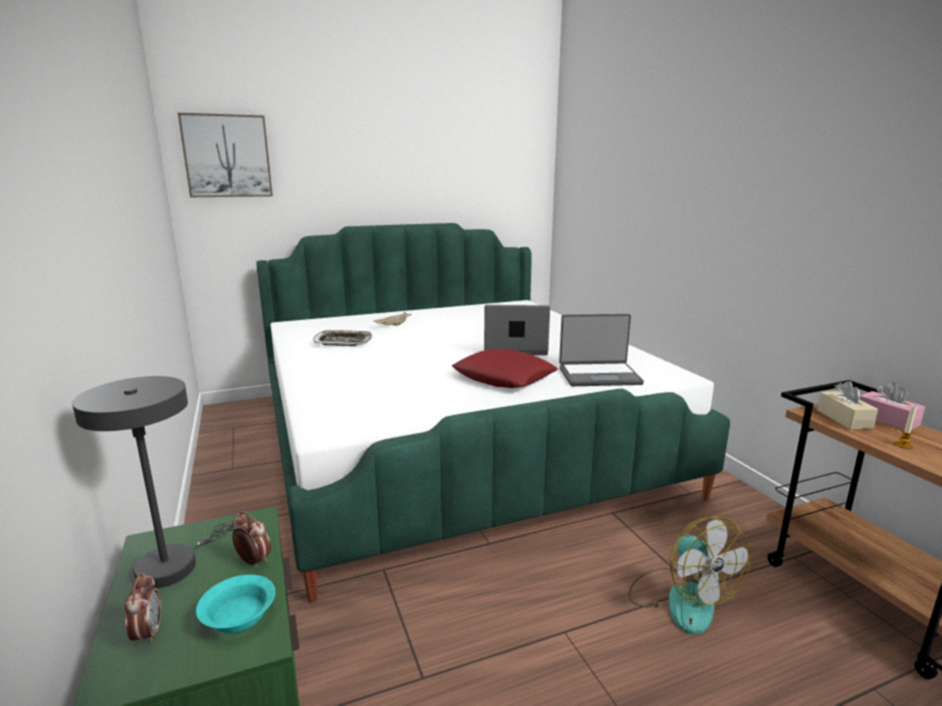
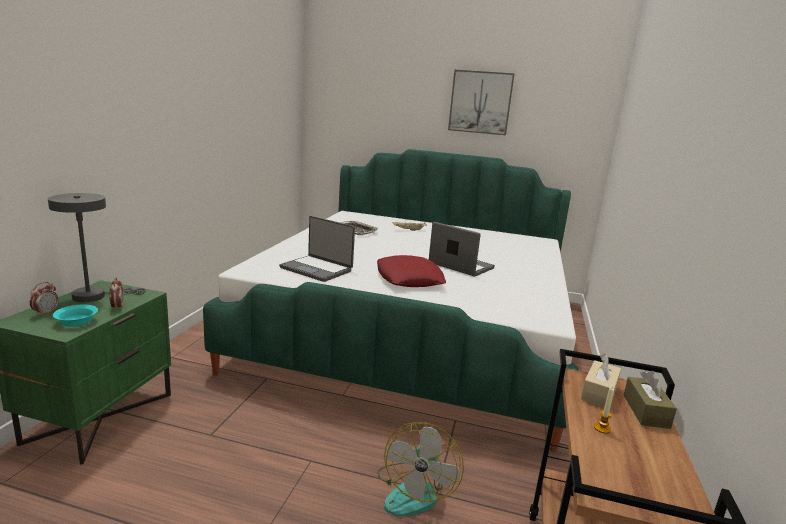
camera: 35 degrees right, 0 degrees up
(227, 156) = (340, 89): picture -> picture (480, 102)
(599, 375) = (482, 300): laptop -> laptop (317, 269)
(887, 419) = (645, 411): pink tissue box -> brown tissue box

